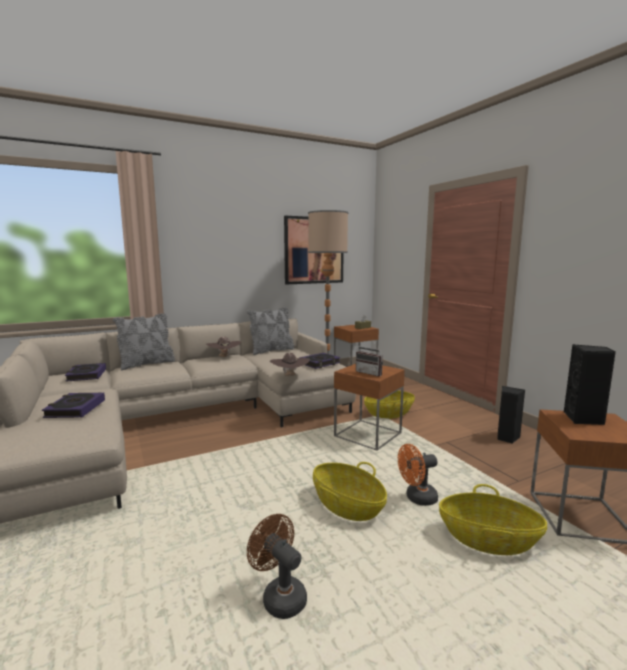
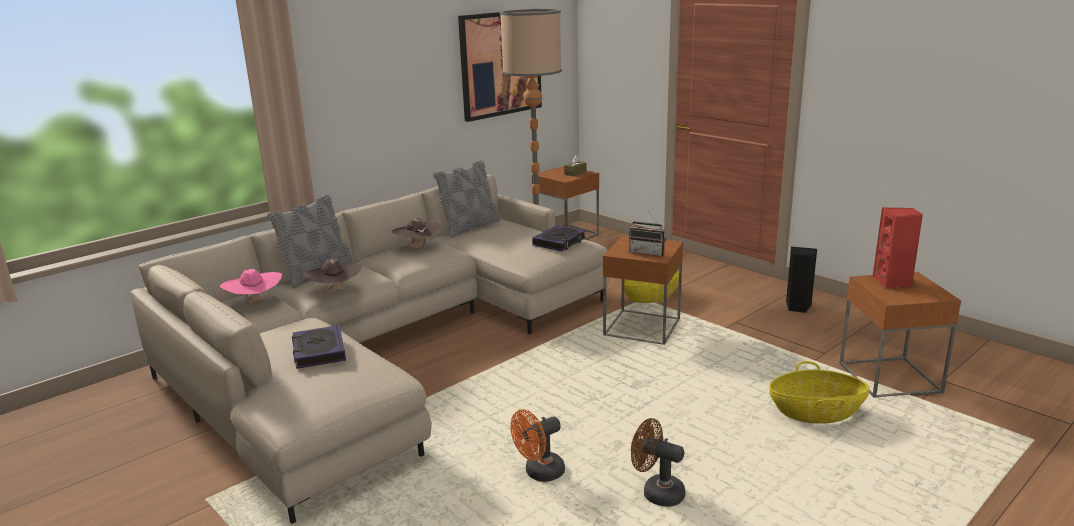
camera: 15 degrees left, 10 degrees up
(86, 375) = (255, 303): book -> pink hat
(290, 376) = (536, 267): brown hat -> brown hat (335, 292)
(347, 506) = (668, 408): basket -> none
(417, 498) = (734, 388): orange fan -> orange fan (539, 473)
(584, 419) = (892, 282): black speaker -> red speaker

